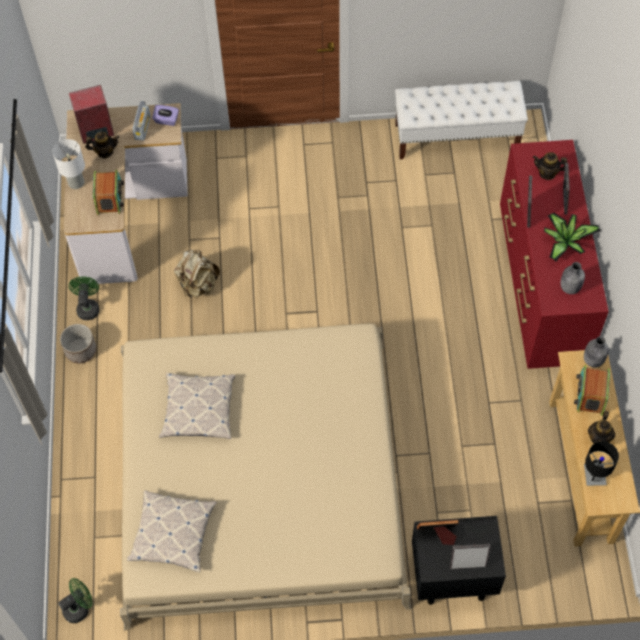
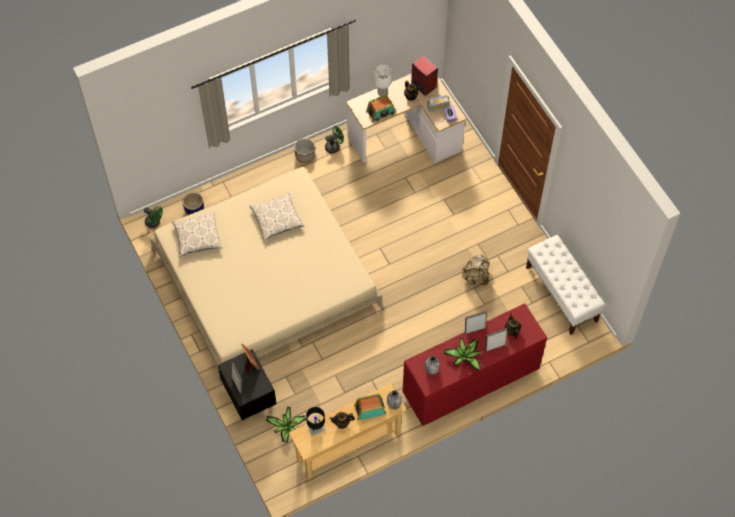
camera: 65 degrees right, 0 degrees up
(89, 539) = (194, 210): none -> planter
(197, 284) = (376, 194): beige backpack -> beige backpack (476, 277)
(520, 542) = (286, 427): none -> potted plant

